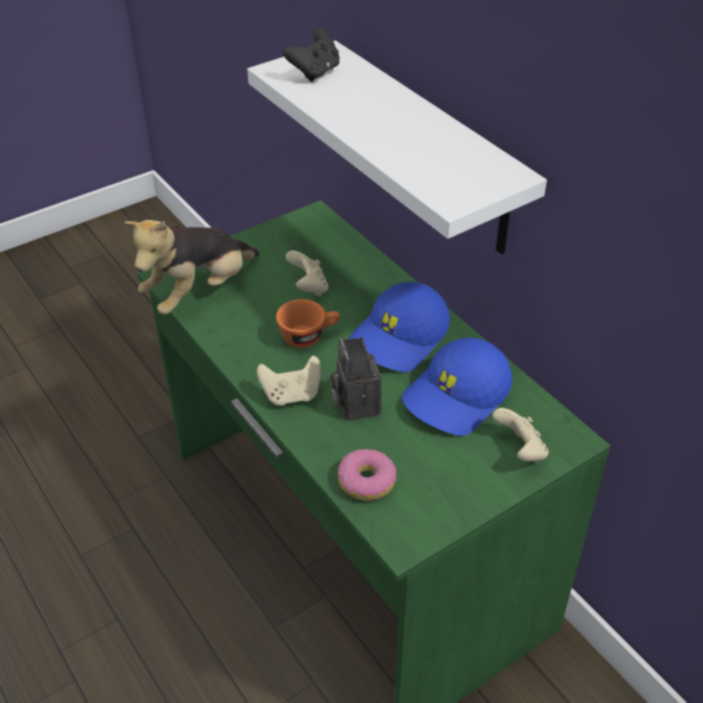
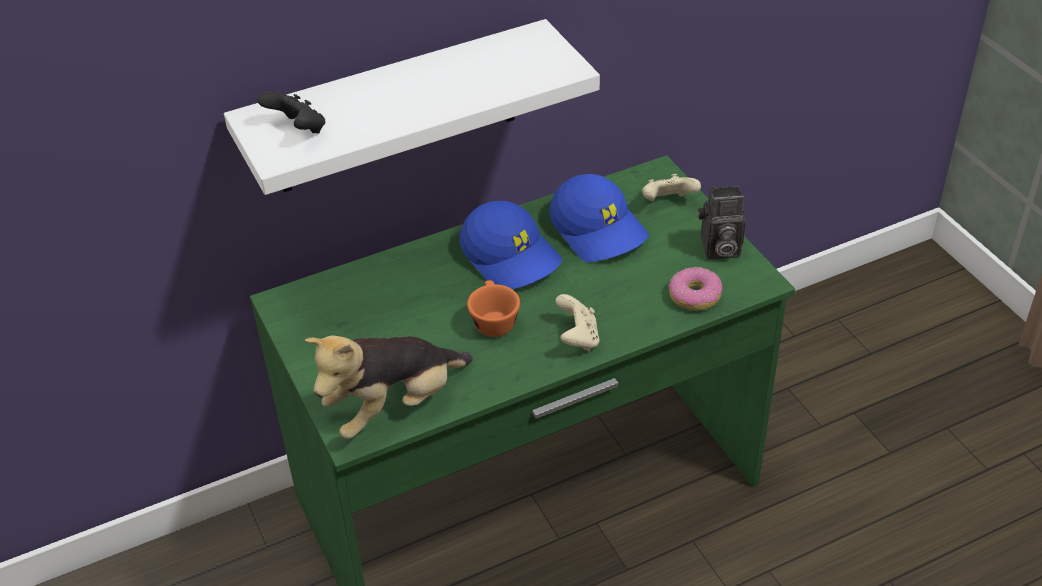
camera: 80 degrees left, 0 degrees up
(199, 292) = (394, 407): plush toy -> plush toy turned 90 degrees clockwise
(308, 287) = (413, 315): beige game controller -> none
(355, 404) = (597, 295): camera -> camera (718, 249)

